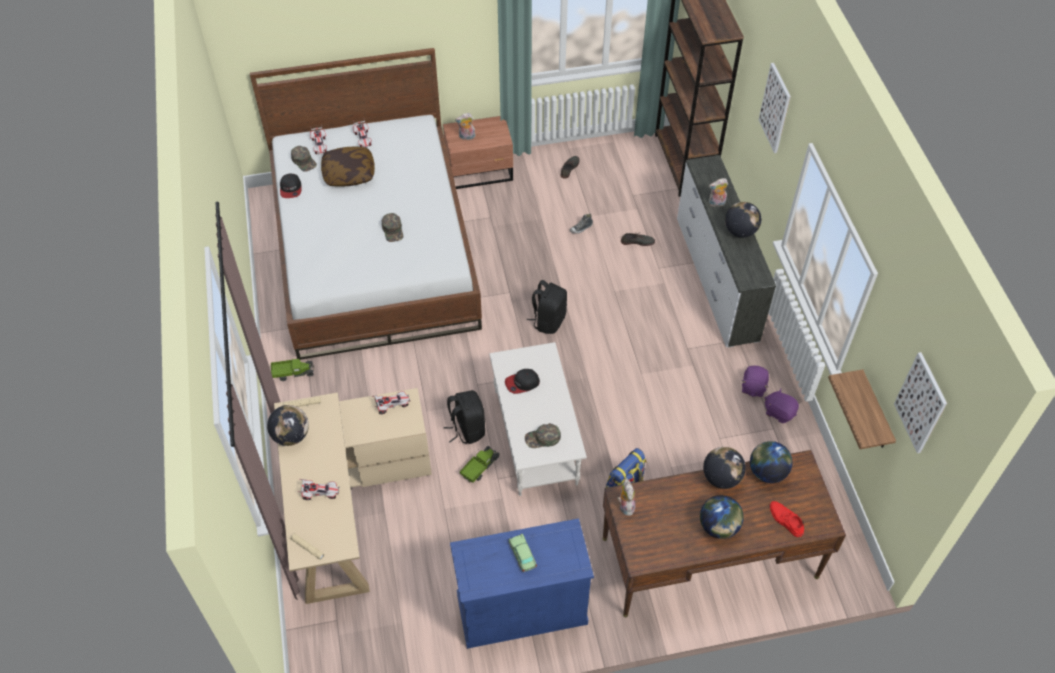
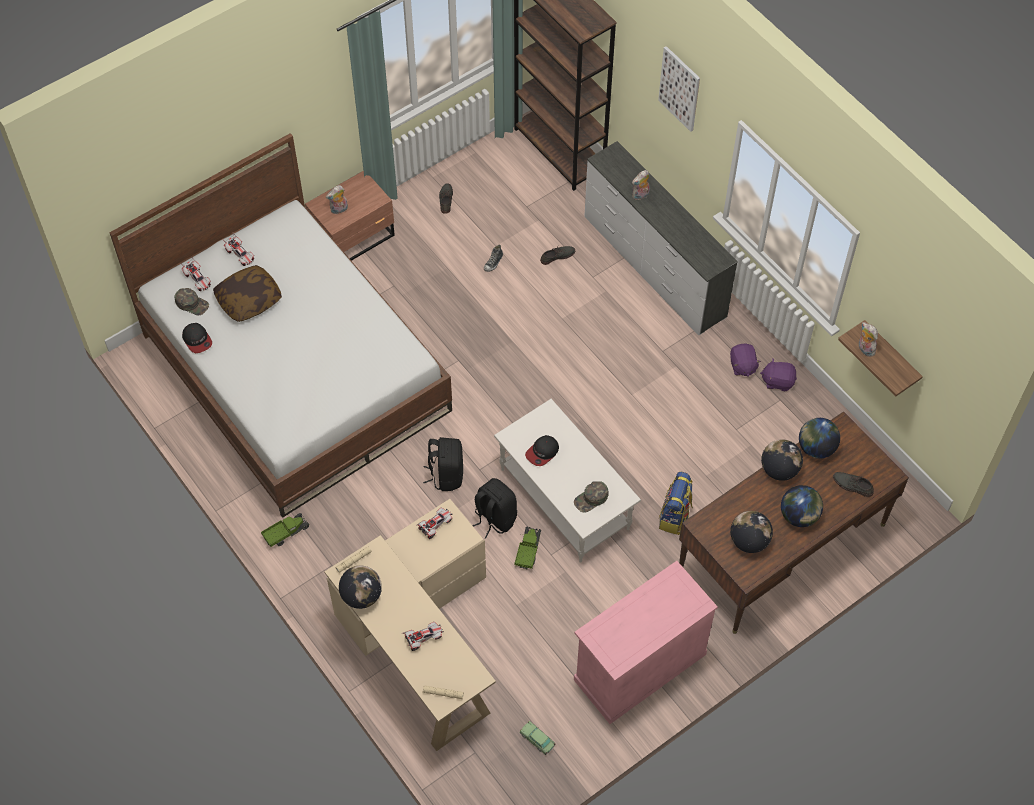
camera: 25 degrees left, 5 degrees up
(393, 230) = (333, 345): green cap -> none
(521, 608) = (639, 666): blue cabinet -> pink cabinet
(522, 555) = (646, 615): toy car -> toy car (537, 739)
(548, 320) = (513, 375): black backpack -> black backpack (446, 475)
(625, 506) = (709, 531): plush toy -> plush toy (864, 349)
(740, 231) = (677, 217): globe -> globe (749, 541)
(785, 520) = (852, 485): red shoe -> grey shoe
(920, 403) = (943, 339): picture -> none

